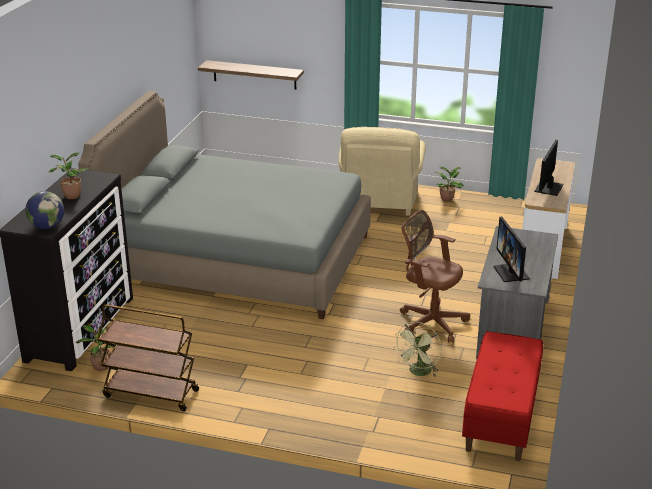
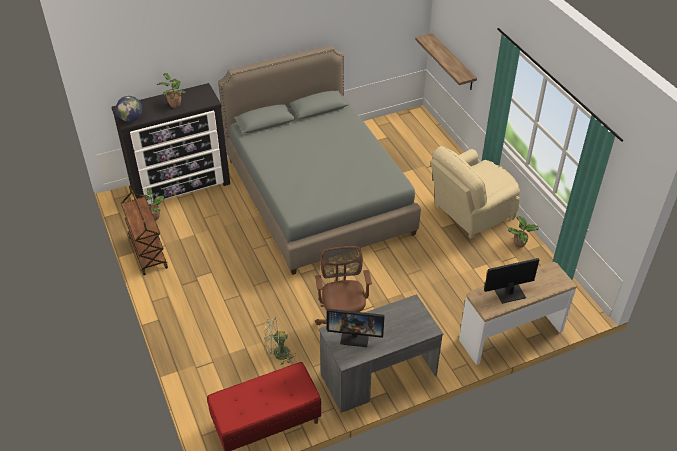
camera: 50 degrees right, 15 degrees up
(511, 273) = (355, 336): monitor -> monitor turned 120 degrees counterclockwise

